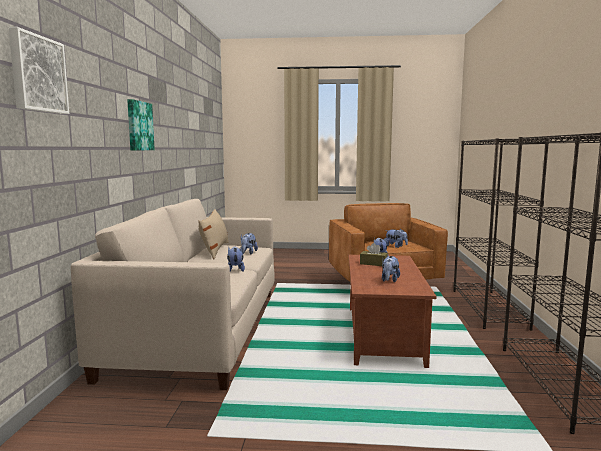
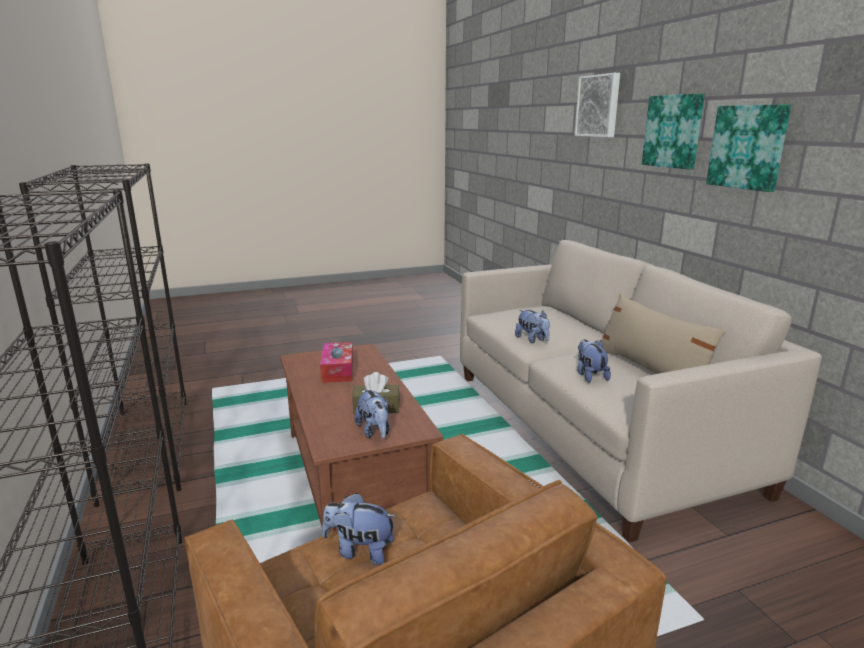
camera: 155 degrees right, 10 degrees up
(106, 113) = (674, 131): none -> picture
(389, 280) = (338, 370): plush toy -> tissue box

